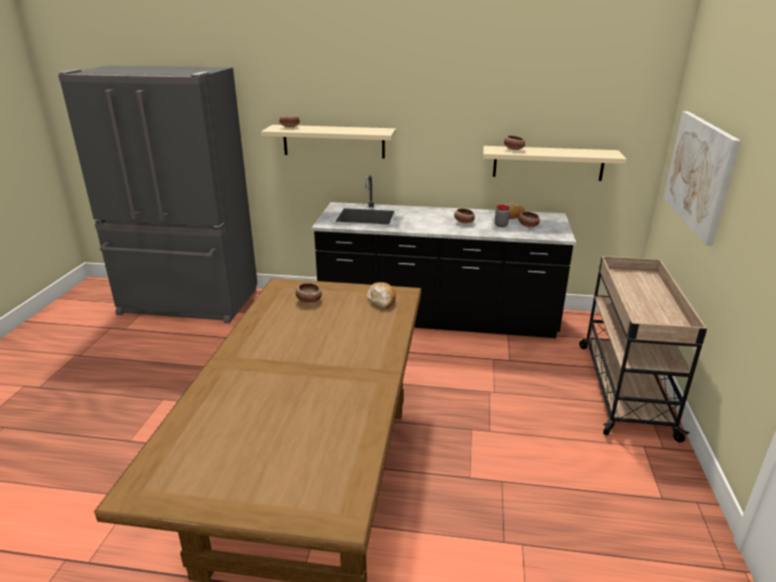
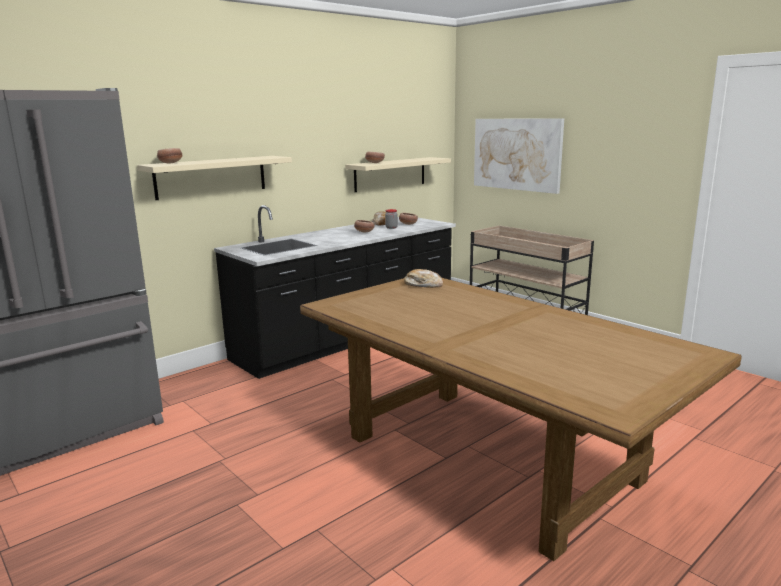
camera: 50 degrees left, 10 degrees down
(309, 300) = (377, 302): bowl -> none

